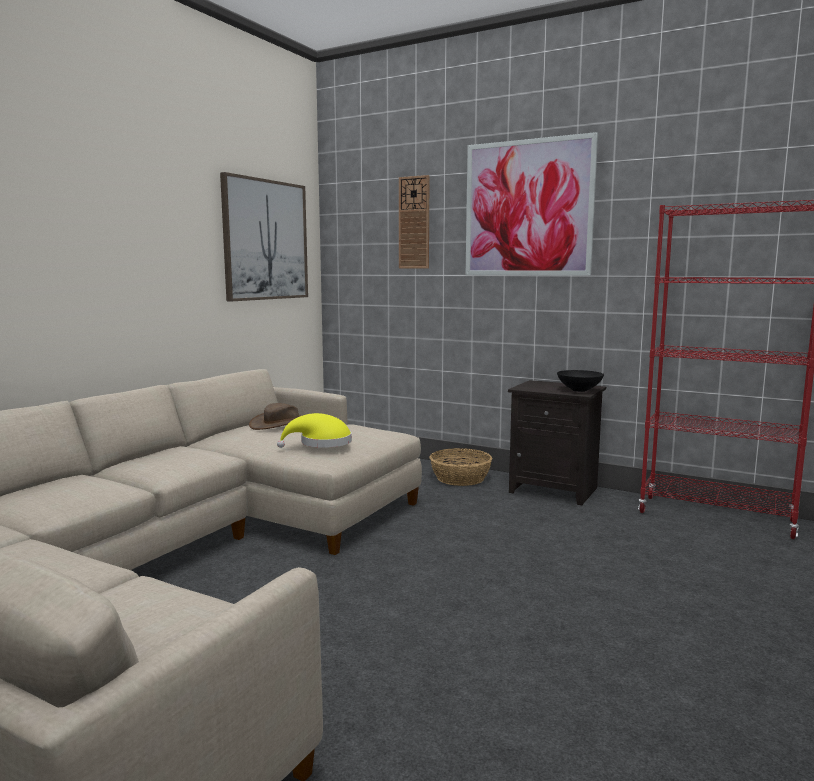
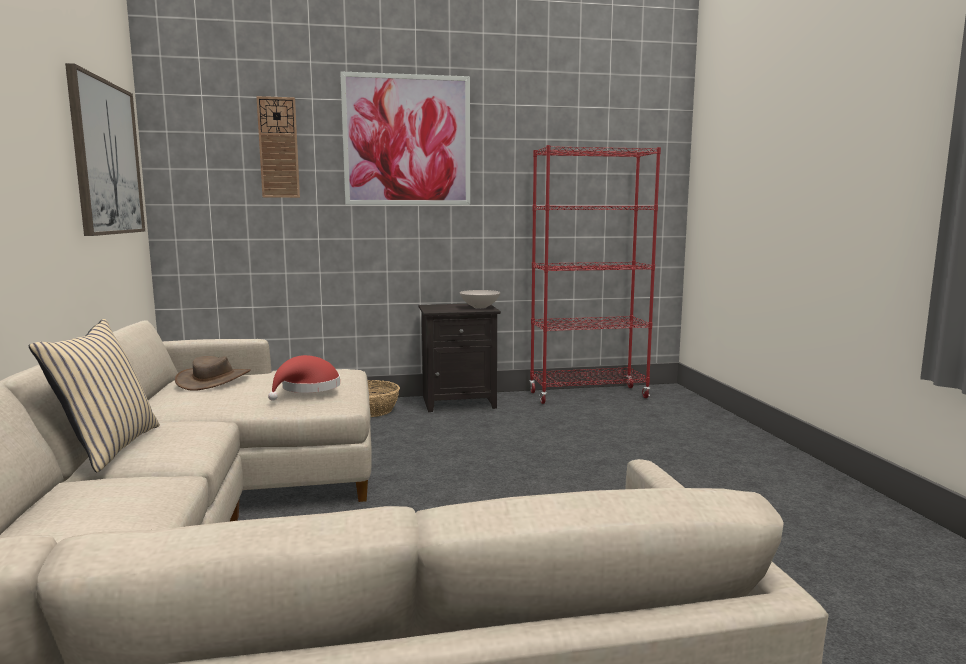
camera: 40 degrees left, 0 degrees up
(137, 459) = (108, 448): none -> beige pillow
(321, 443) = (308, 389): yellow hat -> red hat
(578, 390) = (479, 307): black bowl -> white bowl

